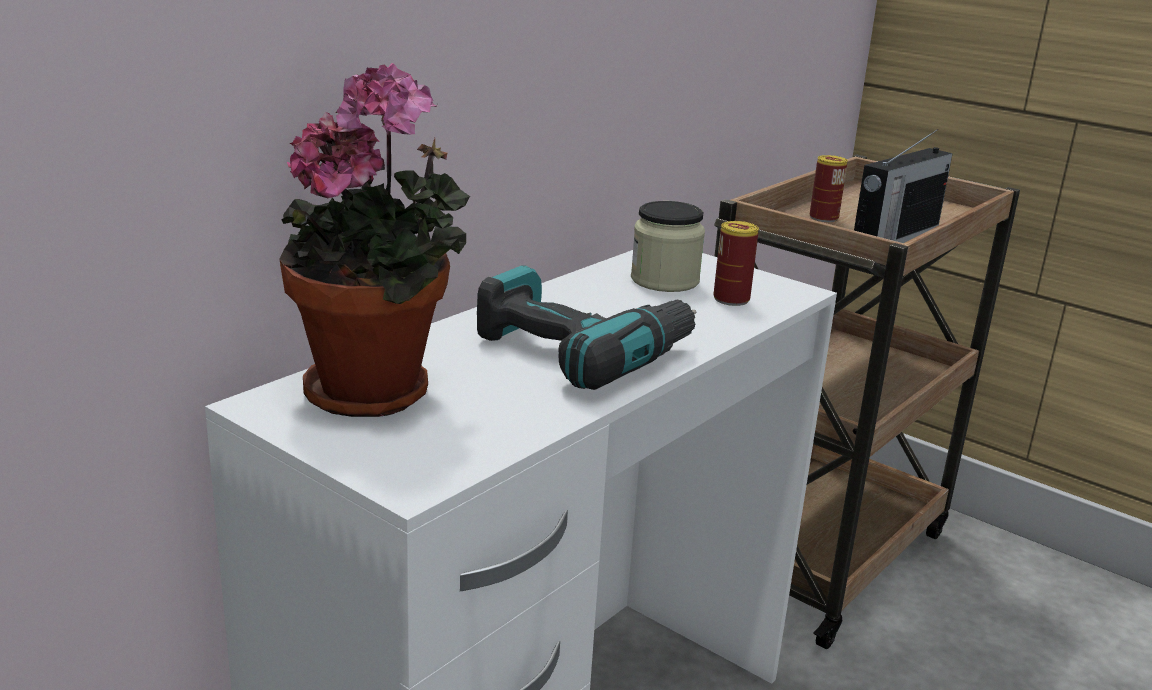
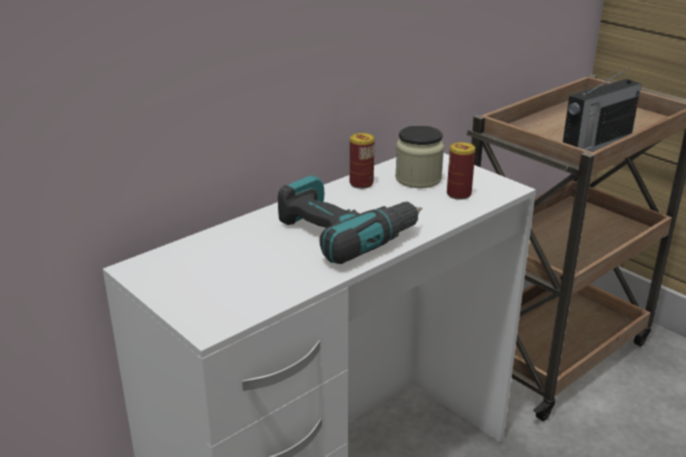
camera: 10 degrees right, 5 degrees up
(379, 390) = (208, 260): potted plant -> none
(823, 218) = (551, 126): can -> can (361, 183)

